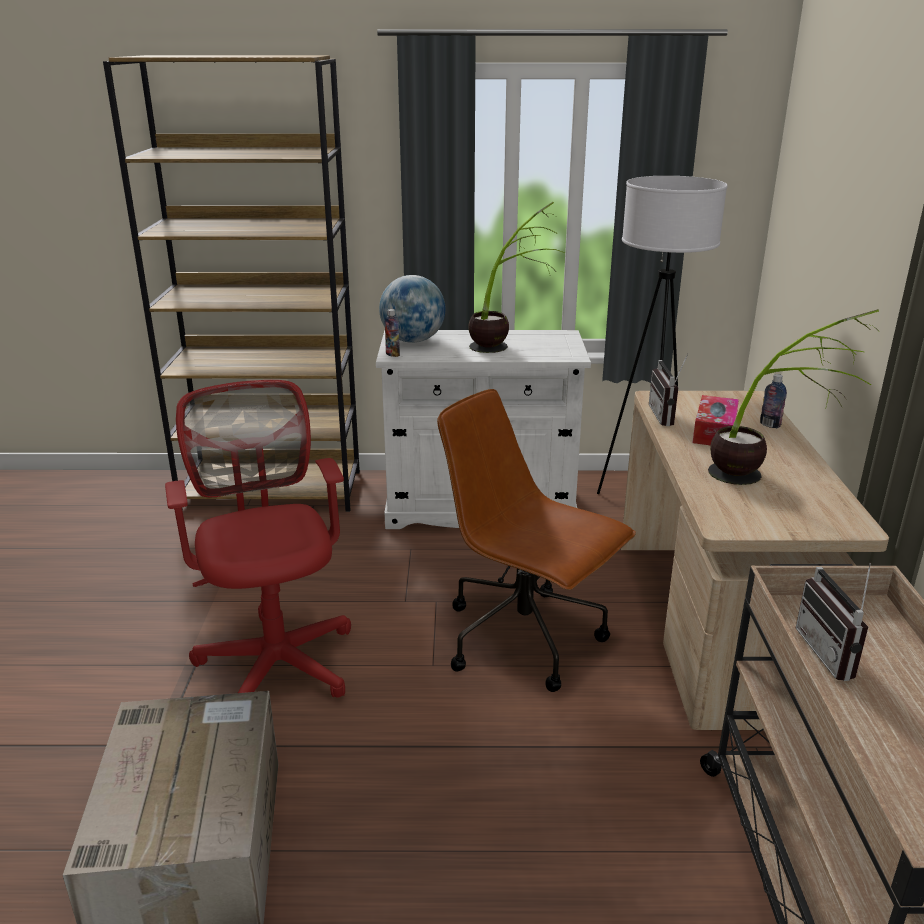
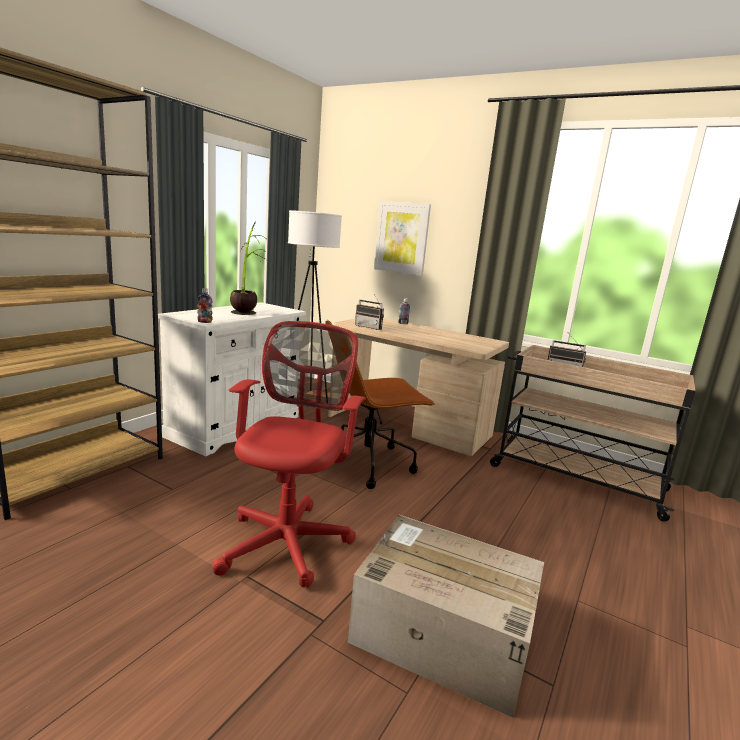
camera: 60 degrees left, 10 degrees down
(276, 660) = (288, 540): red office chair -> red office chair turned 90 degrees clockwise
(413, 341) = (194, 315): globe -> none
(714, 431) = (396, 328): tissue box -> none
(767, 478) = (447, 336): potted plant -> none
(847, 239) = (402, 238): none -> picture

